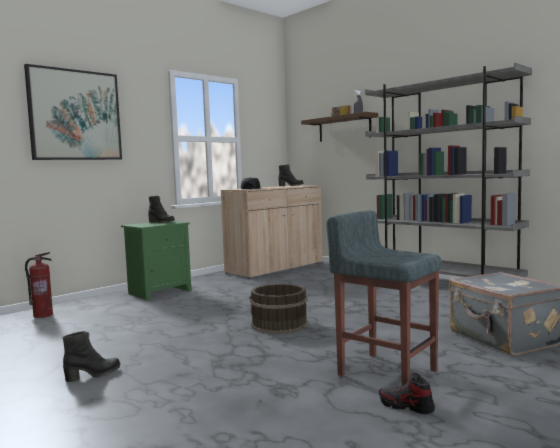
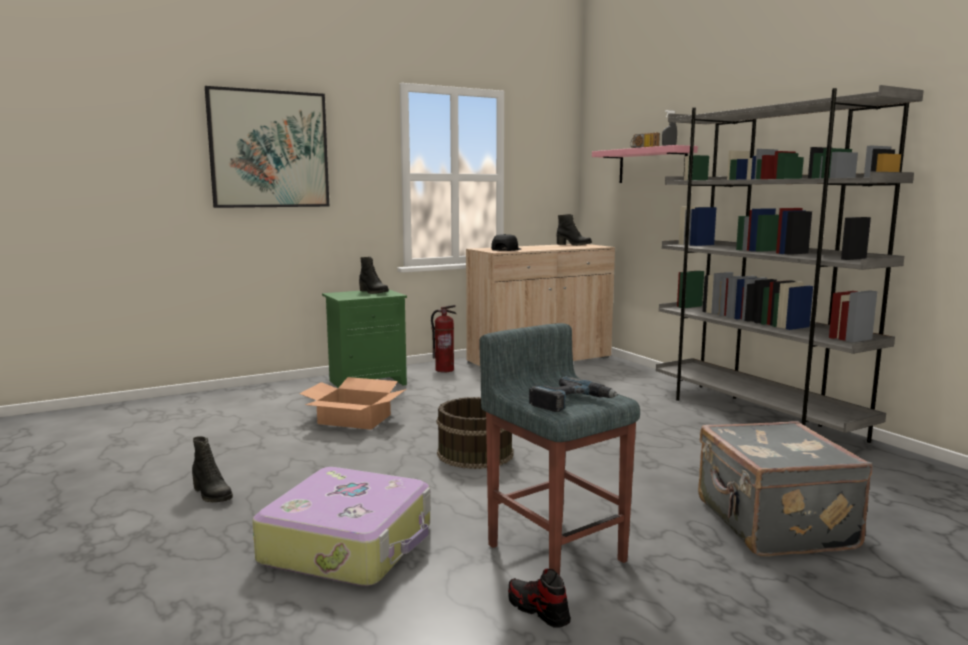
camera: 15 degrees right, 5 degrees up
(43, 315) = (217, 401): fire extinguisher -> fire extinguisher (444, 370)
(93, 375) = (211, 495): black boot -> black boot turned 60 degrees clockwise
(170, 315) = (354, 419): none -> cardboard box
(236, 389) = (350, 544): none -> suitcase
(344, 128) = (652, 165): brown shelf -> pink shelf
(401, 257) = (571, 402): none -> power drill

